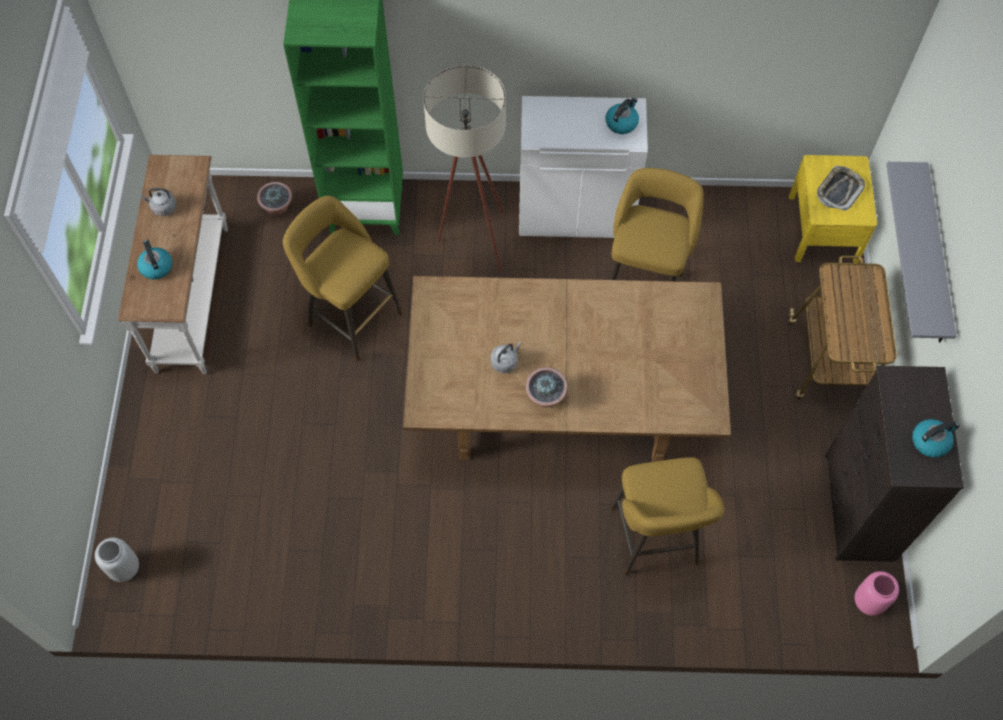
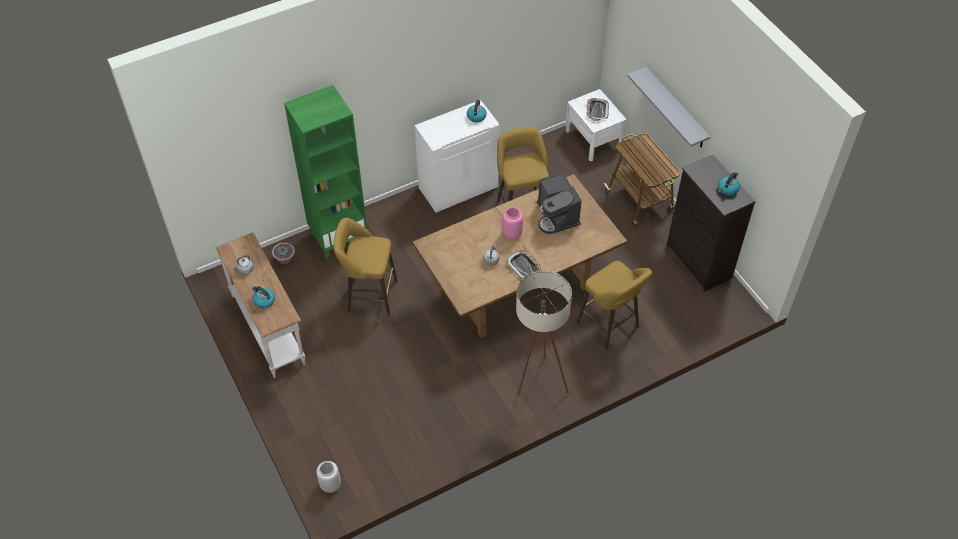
camera: 30 degrees left, 10 degrees down
(471, 241) = (410, 227): beige floor lamp -> beige floor lamp (538, 385)
(546, 397) = (524, 266): potted plant -> tray
(648, 340) = (557, 216): none -> coffee machine
(823, 228) = (593, 139): yellow nightstand -> white nightstand
(868, 601) = (731, 302): pink vase -> pink vase (511, 234)

